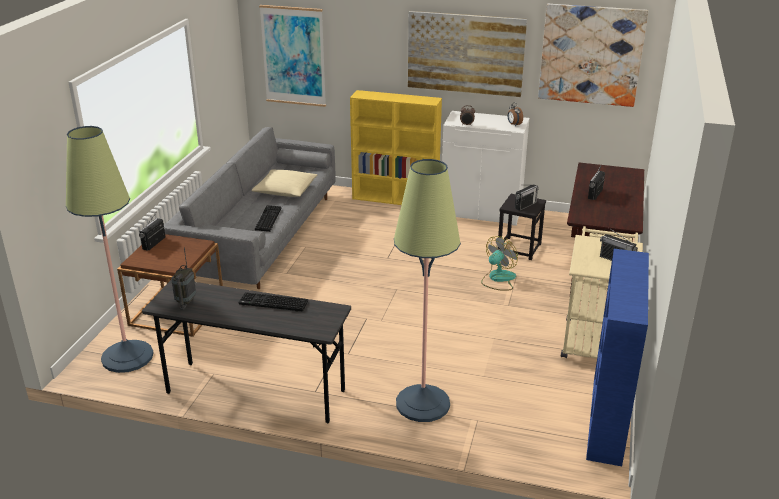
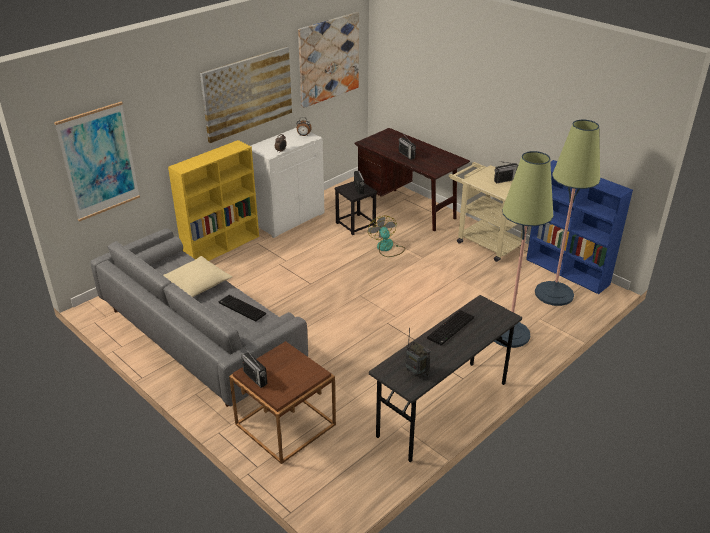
camera: 60 degrees left, 5 degrees up
(127, 357) = (335, 475): floor lamp -> floor lamp (554, 294)

